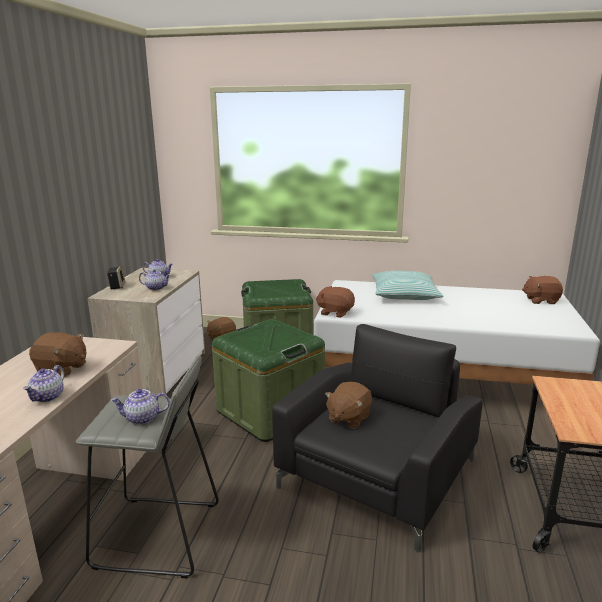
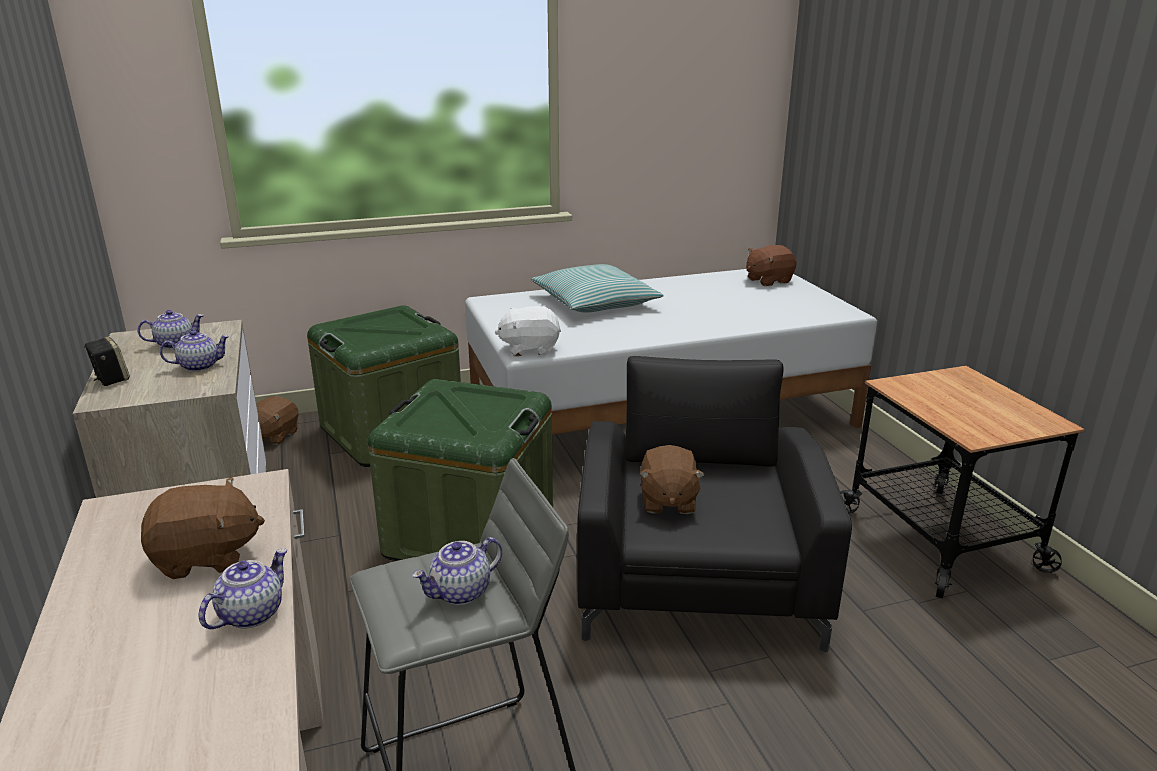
camera: 30 degrees left, 5 degrees up
(48, 397) = (251, 613): teapot -> teapot turned 135 degrees counterclockwise
(335, 312) = (530, 349): brown plush toy -> white plush toy

